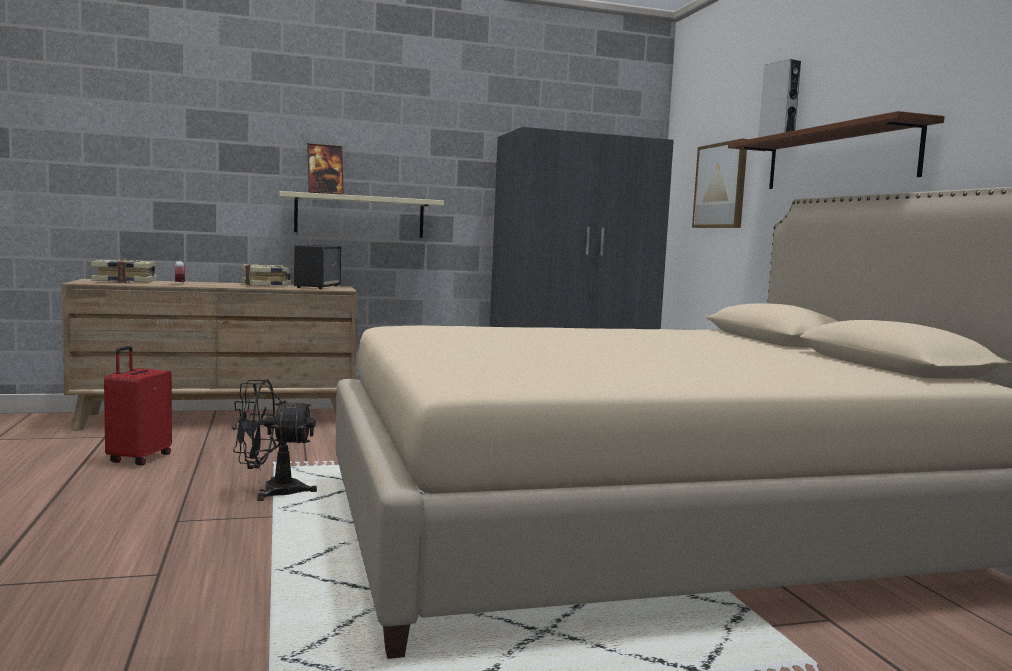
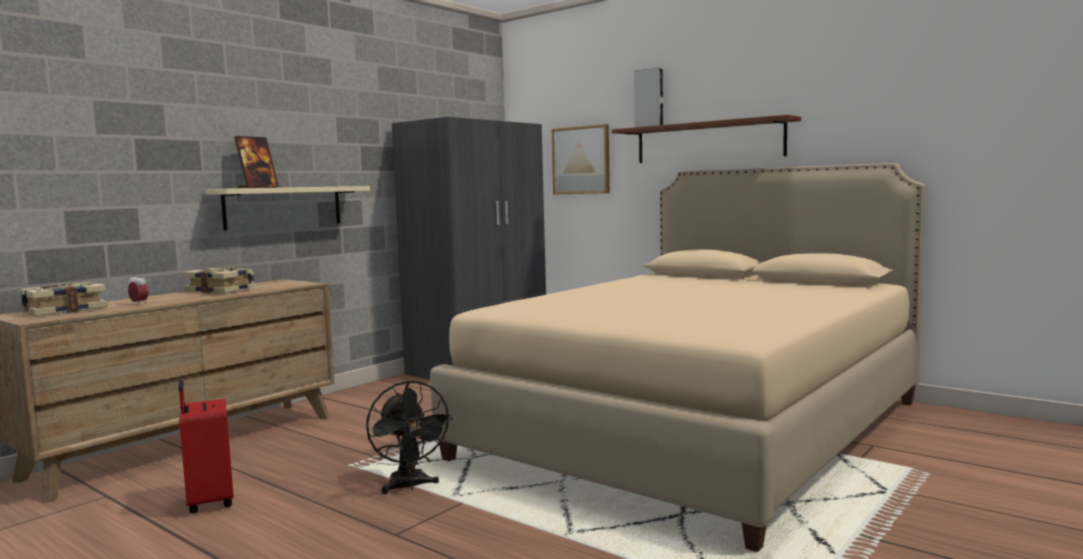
camera: 35 degrees left, 0 degrees up
(271, 491) = (409, 486): black fan -> black fan turned 75 degrees counterclockwise
(317, 287) = (272, 285): speaker -> none

